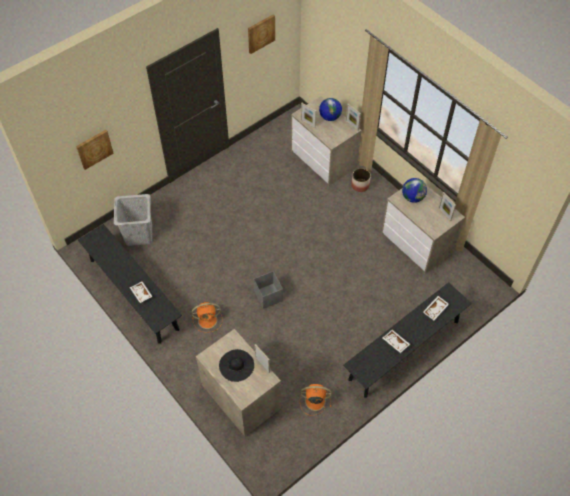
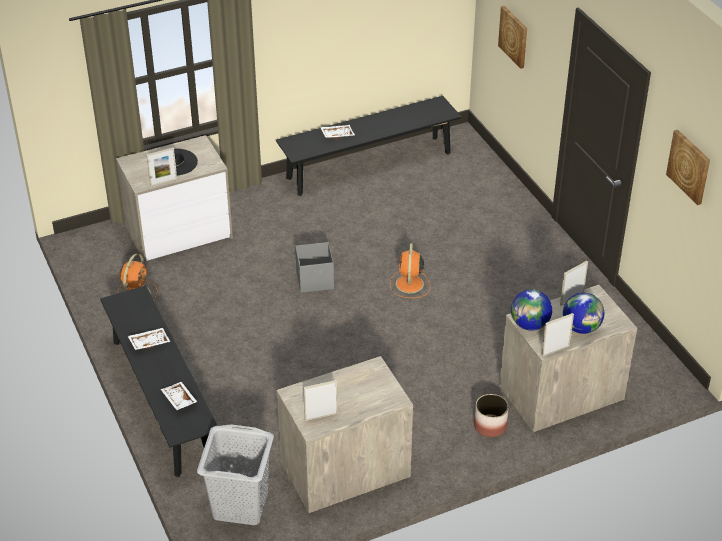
camera: 105 degrees right, 15 degrees down
(139, 234) = (465, 179): grey laundry basket -> grey laundry basket (241, 504)
(208, 320) = (301, 221): orange fan -> orange fan (409, 285)
(413, 197) = (371, 386): globe -> globe (530, 324)

